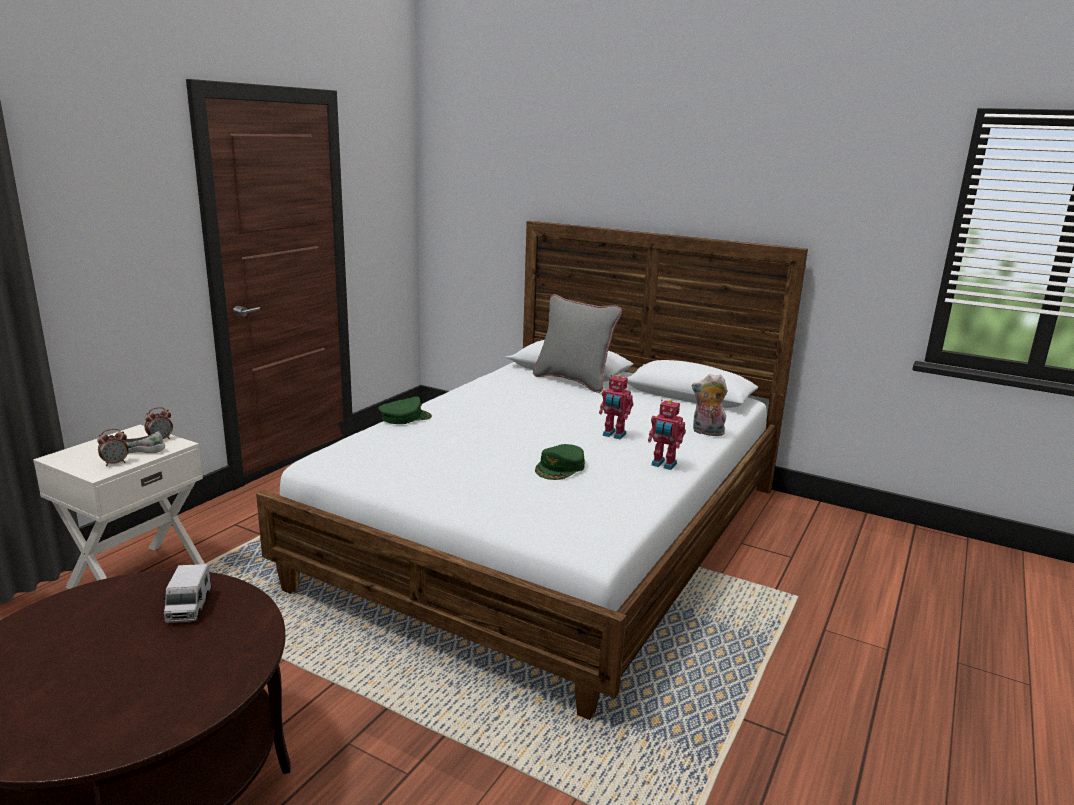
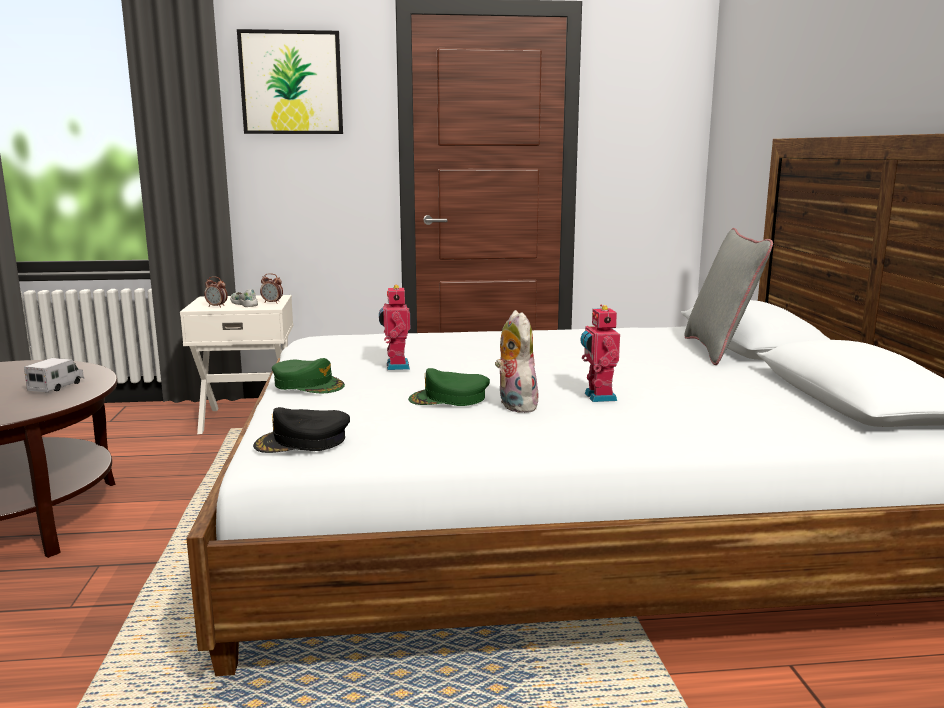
camera: 55 degrees right, 5 degrees down
(89, 177) = (291, 83): none -> picture
(188, 607) = (57, 387): toy truck -> toy truck turned 150 degrees clockwise
(405, 417) = (454, 332): green cap -> green cap (308, 384)
(587, 530) = (303, 441): none -> black cap
(663, 465) = (561, 435): toy robot -> toy robot (395, 366)
(706, 432) = (736, 434): plush toy -> plush toy (514, 405)

